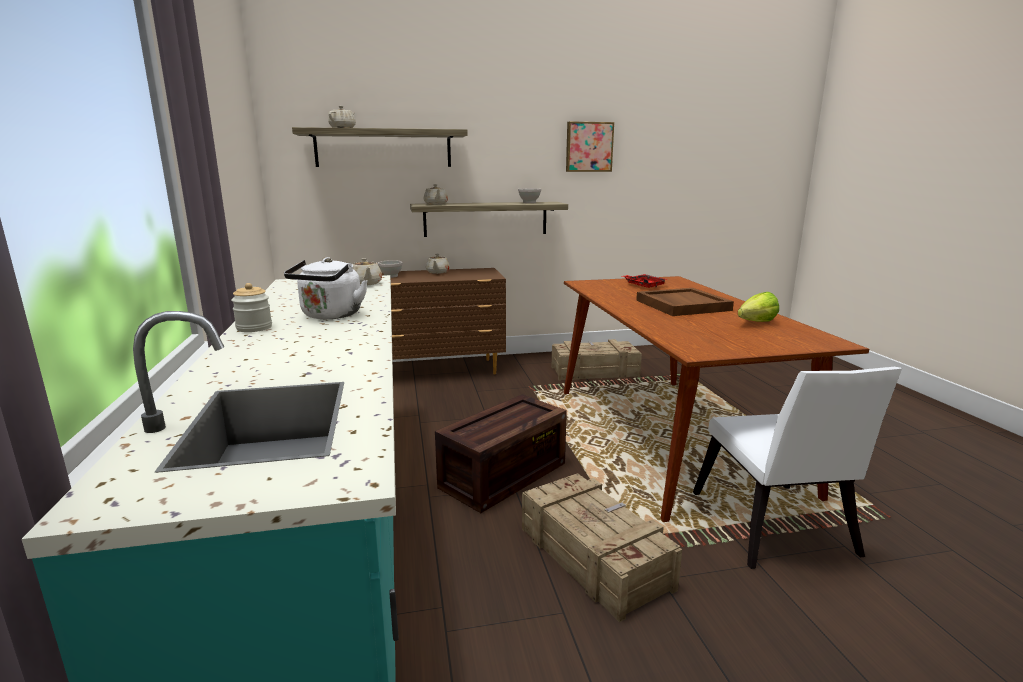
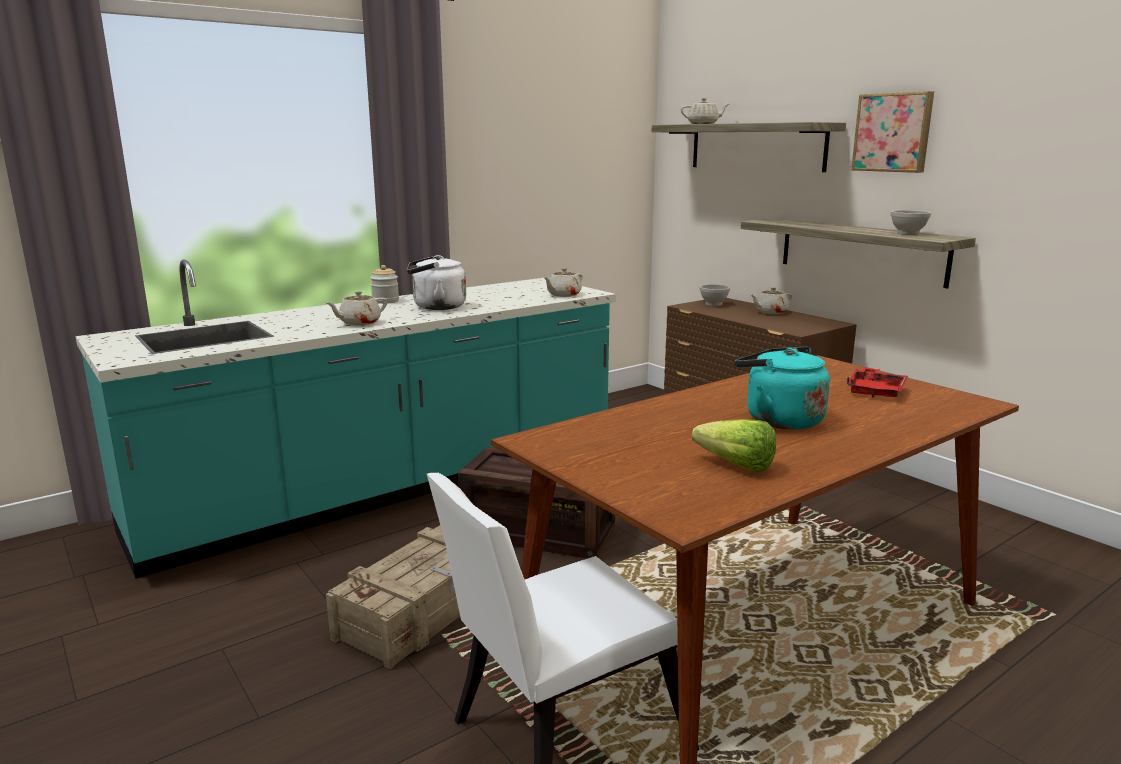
camera: 65 degrees right, 0 degrees up
(436, 204) = (784, 221): beige teapot -> beige teapot (359, 323)
(588, 147) = (1049, 145): picture -> picture (893, 132)
(593, 371) = (909, 528): crate -> none
(681, 305) = (779, 419): brown tray -> turquoise kettle

